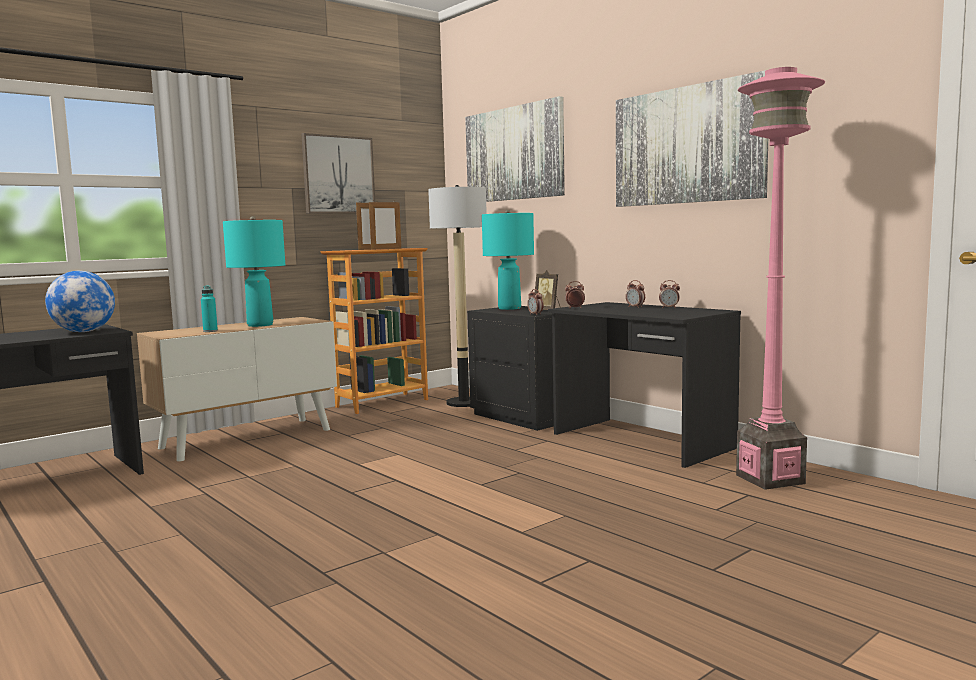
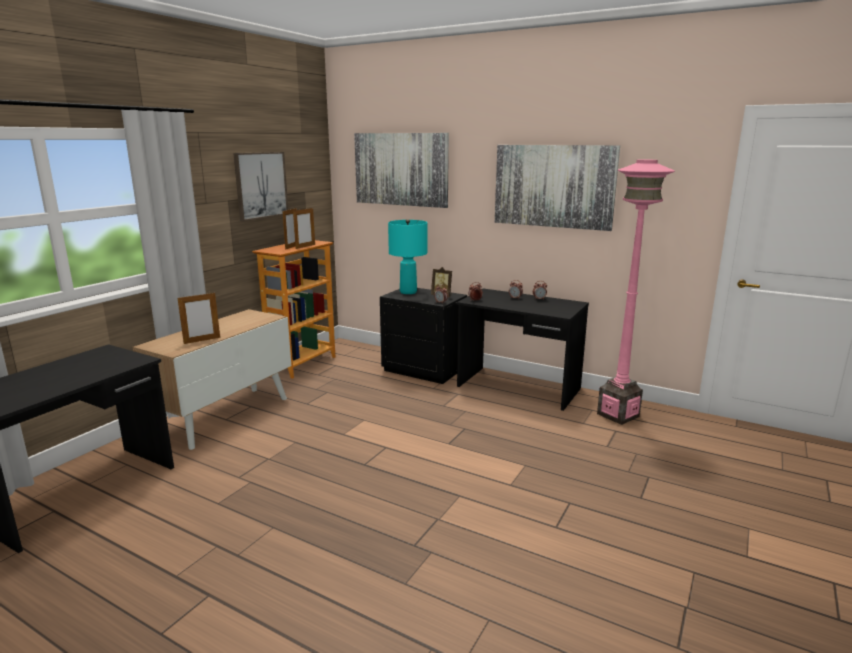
camera: 20 degrees left, 10 degrees up
(84, 332) = (114, 362): globe -> none
(210, 331) = (202, 340): turquoise bottle -> picture frame
(260, 325) = (233, 326): turquoise table lamp -> none
(463, 403) = (365, 358): floor lamp -> none

